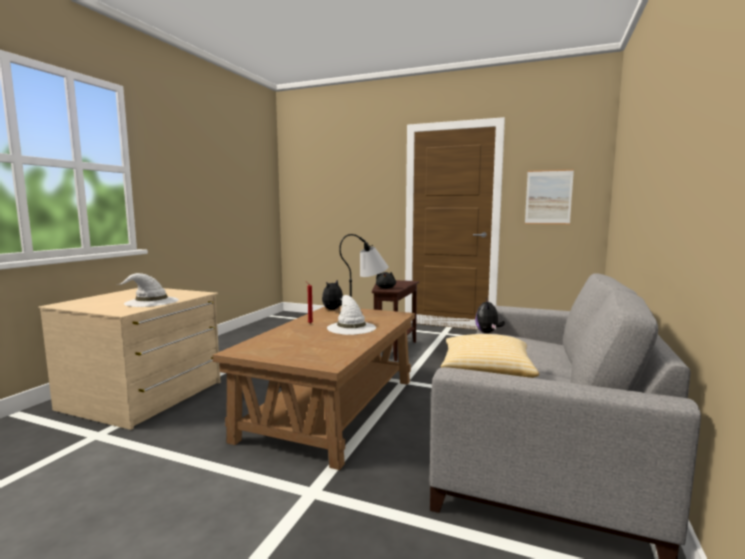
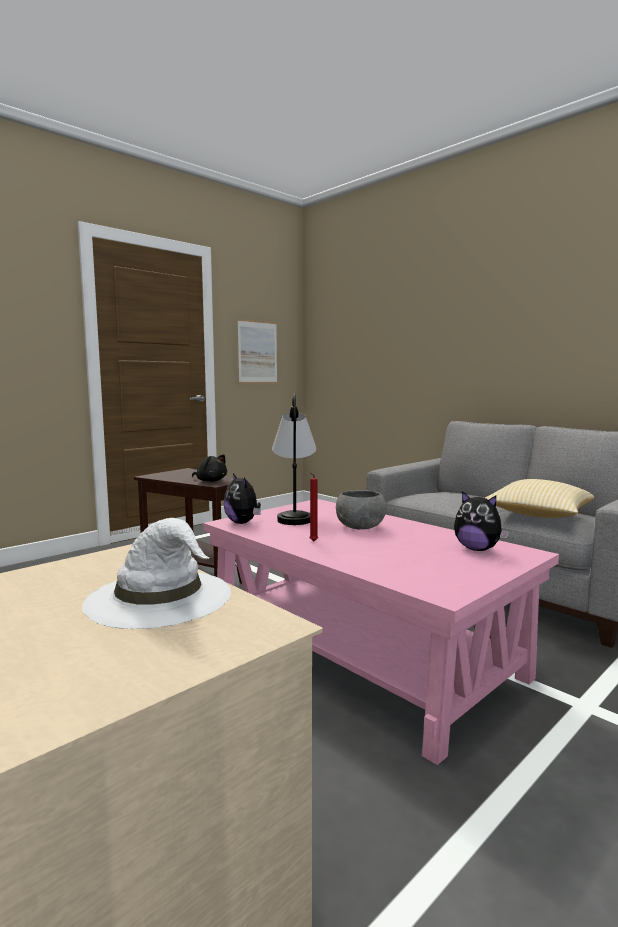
camera: 65 degrees left, 0 degrees up
(332, 408) = (363, 653): brown coffee table -> pink coffee table
(351, 327) = (360, 527): white hat -> grey bowl
(488, 332) = (400, 497): plush toy -> plush toy (477, 549)

